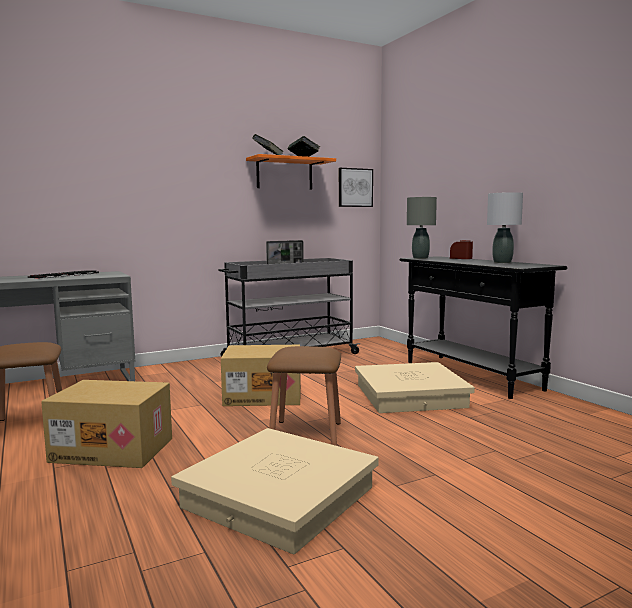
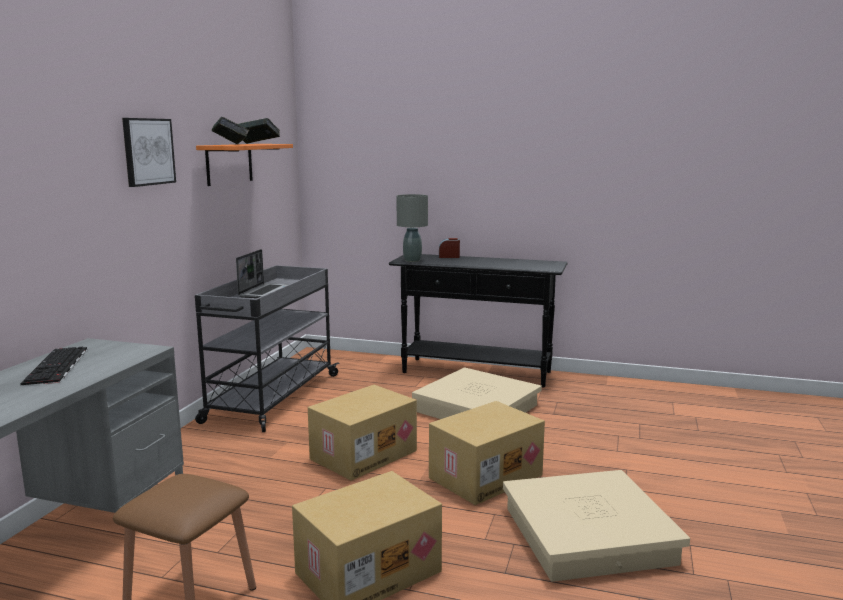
camera: 45 degrees left, 5 degrees up
(306, 433) = (485, 476): brown stool -> cardboard box
(355, 187) = (282, 173): picture -> picture (148, 151)
(502, 262) = (508, 261): grey table lamp -> none

